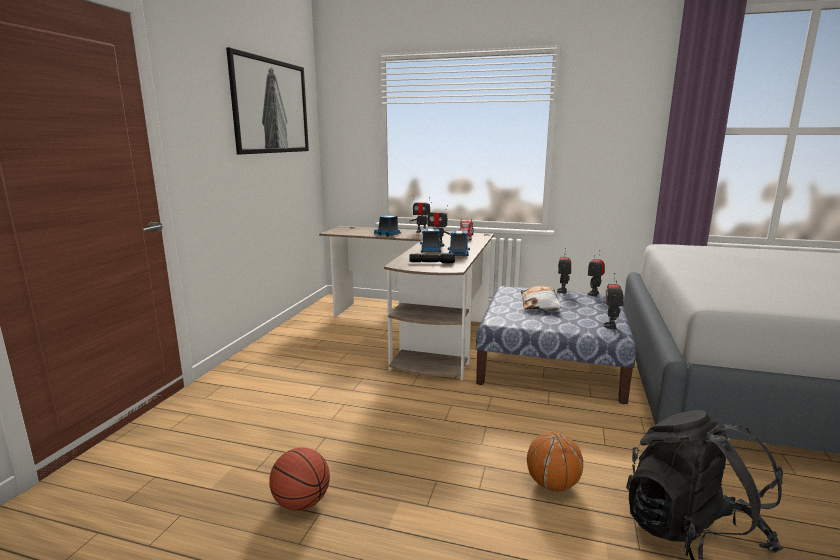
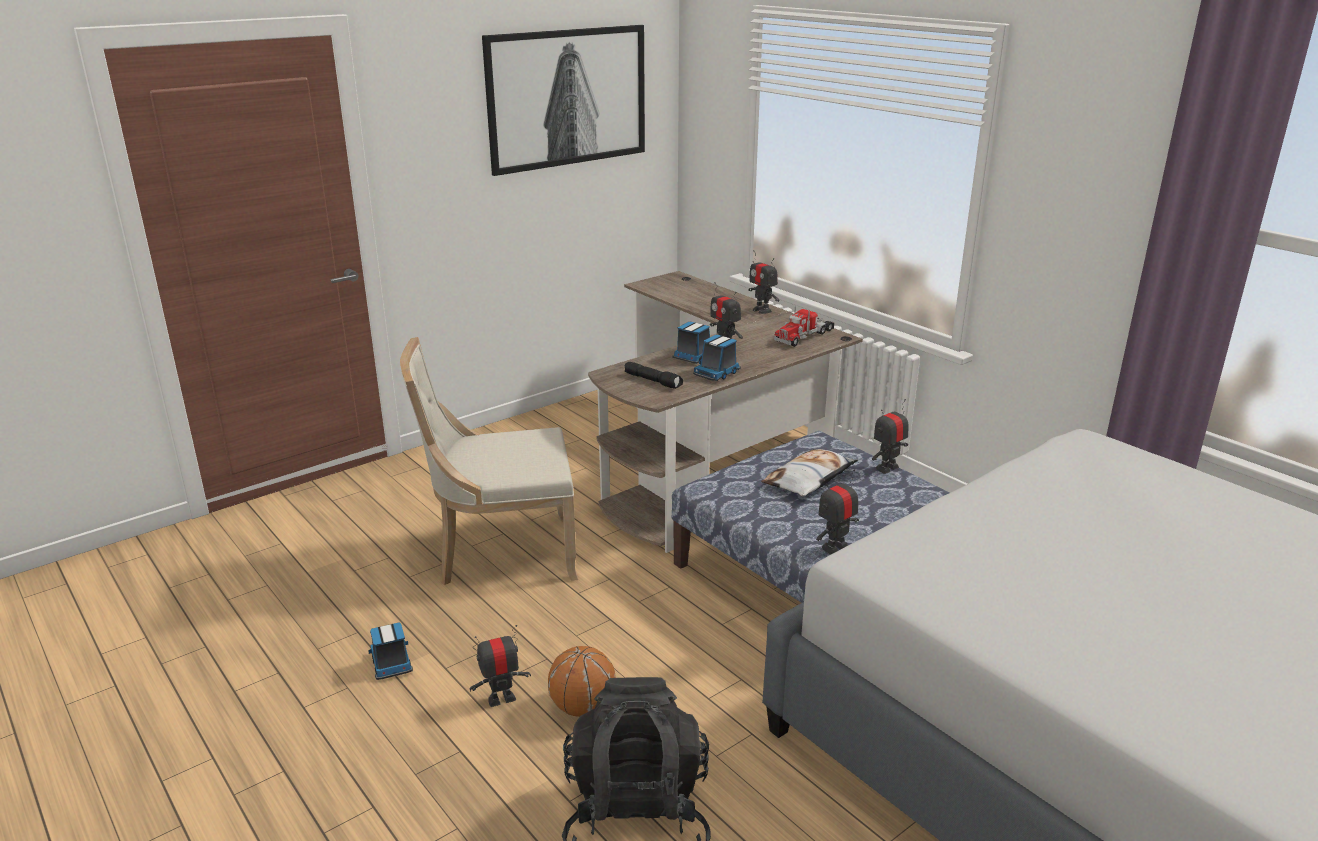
camera: 35 degrees right, 10 degrees up
(301, 503) = (355, 616): basketball -> none
(360, 416) = (501, 553): none -> beige chair
(387, 234) = (704, 307): toy truck -> toy truck (391, 664)
(593, 294) = (925, 488): toy robot -> toy robot (501, 699)

